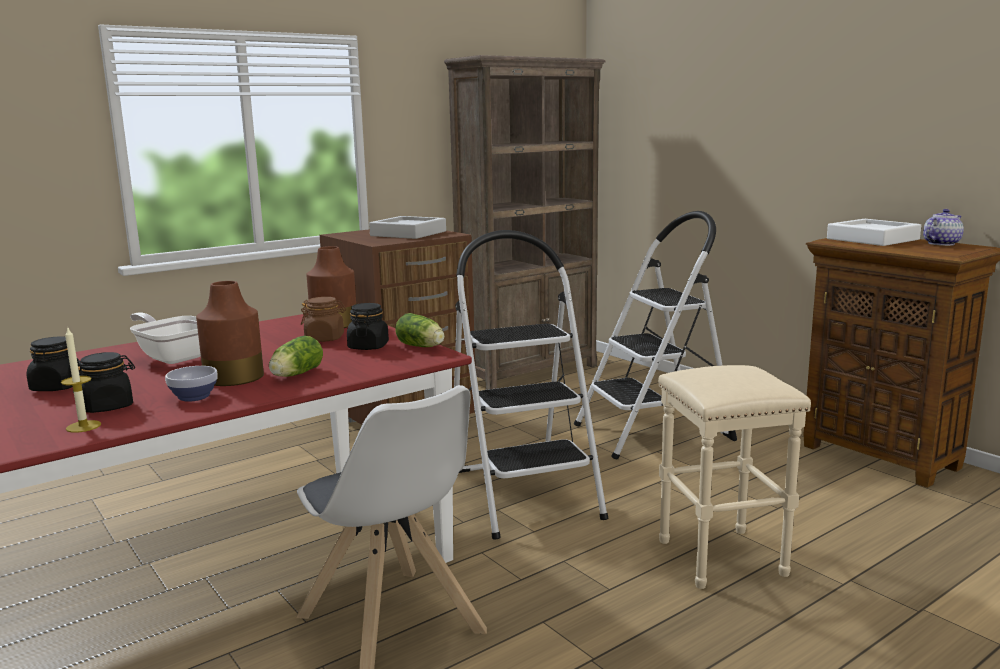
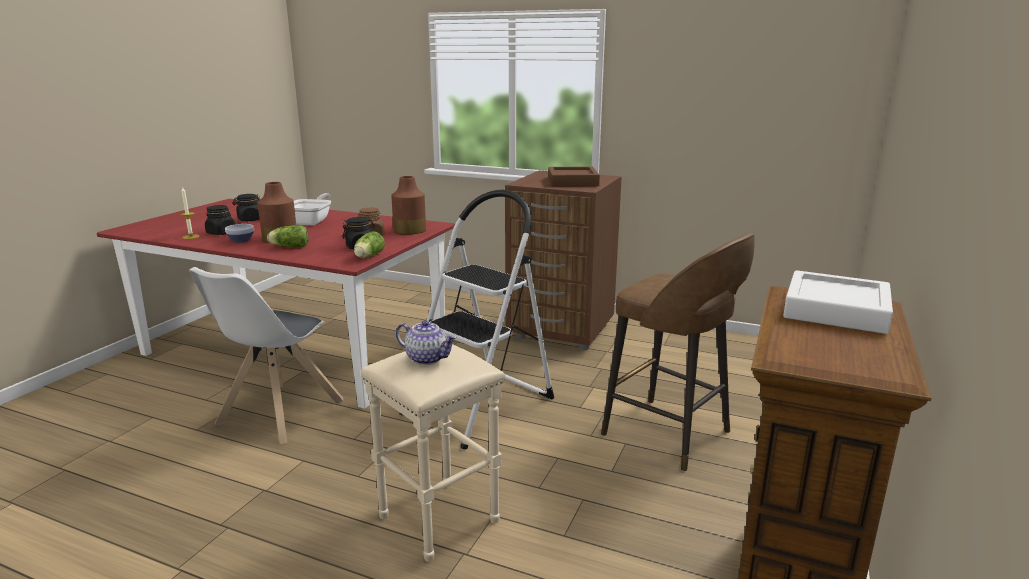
camera: 60 degrees right, 5 degrees up
(408, 233) = (572, 182): grey tray -> brown tray
(530, 372) = (729, 344): brown bookcase -> none
(657, 433) = (669, 435): step ladder -> brown stool
(941, 243) = (871, 347): teapot -> teapot (427, 358)

